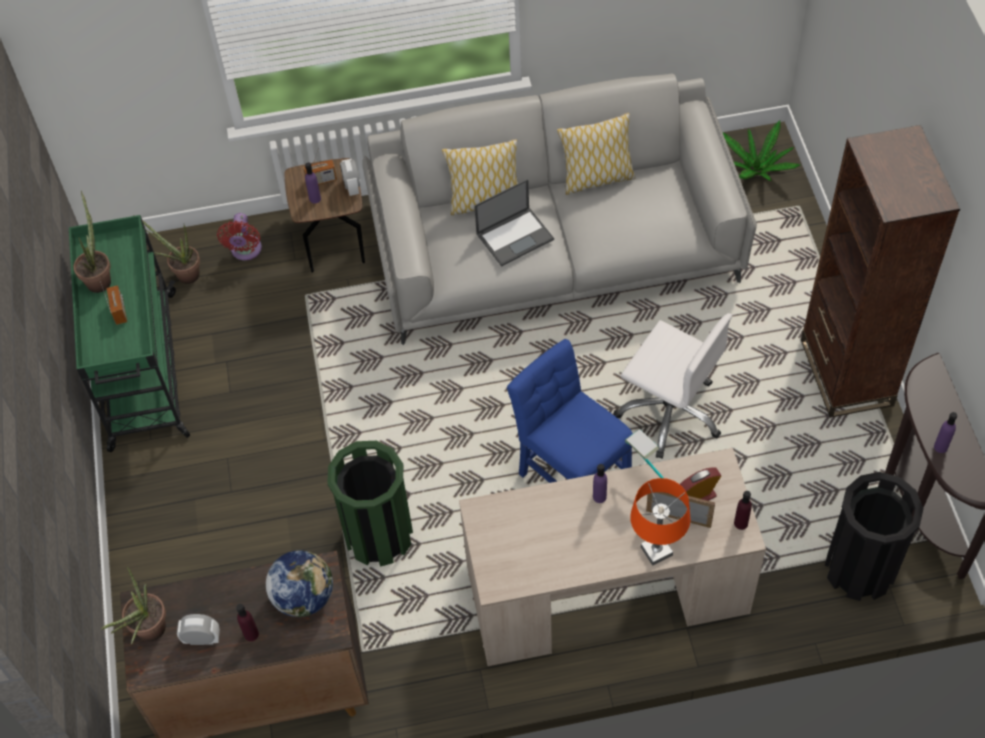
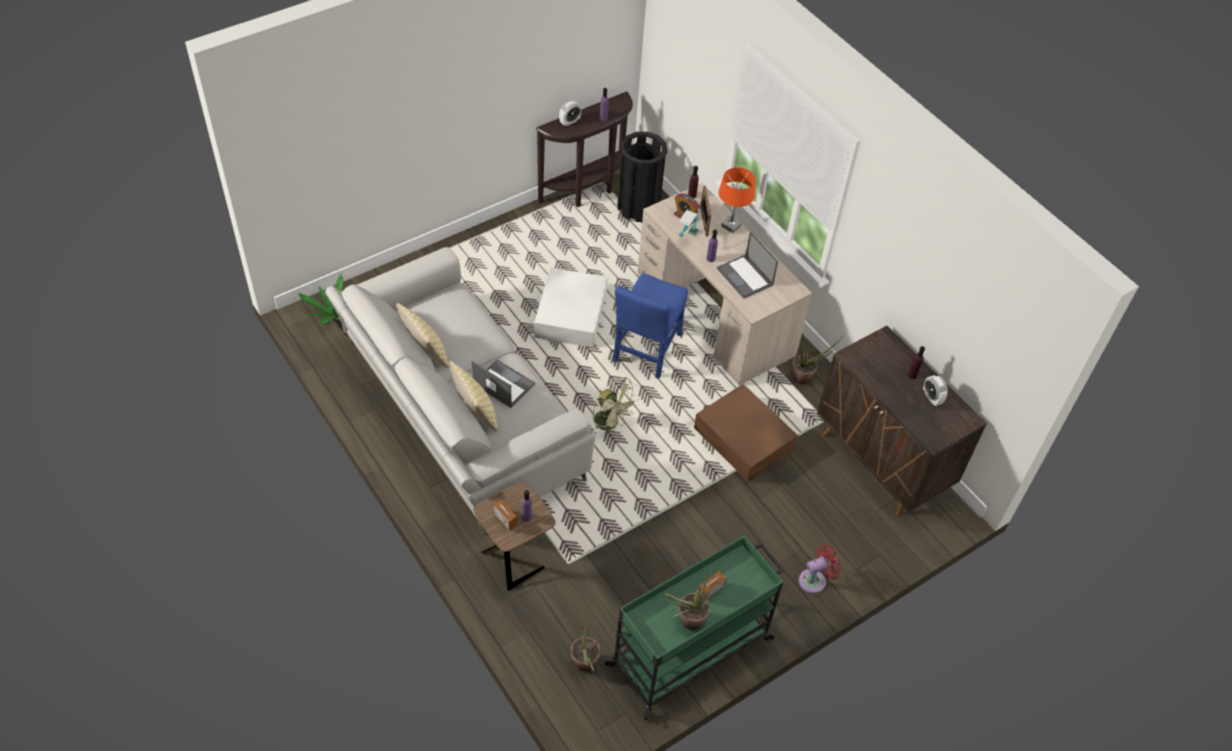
camera: 120 degrees left, 5 degrees down
(148, 634) = (947, 427): potted plant -> potted plant (805, 377)
(245, 251) = (541, 628): red fan -> red fan (815, 580)
(304, 597) = (873, 358): globe -> none
(352, 187) = (504, 495): alarm clock -> alarm clock (569, 122)
(378, 536) = (744, 440): green trash can -> brown storage box
(472, 397) = (611, 423): none -> green fan
(546, 528) = (745, 277): none -> laptop
(670, 412) = (571, 314): white office chair -> white storage box
(846, 372) = (501, 236): brown bookcase -> none

